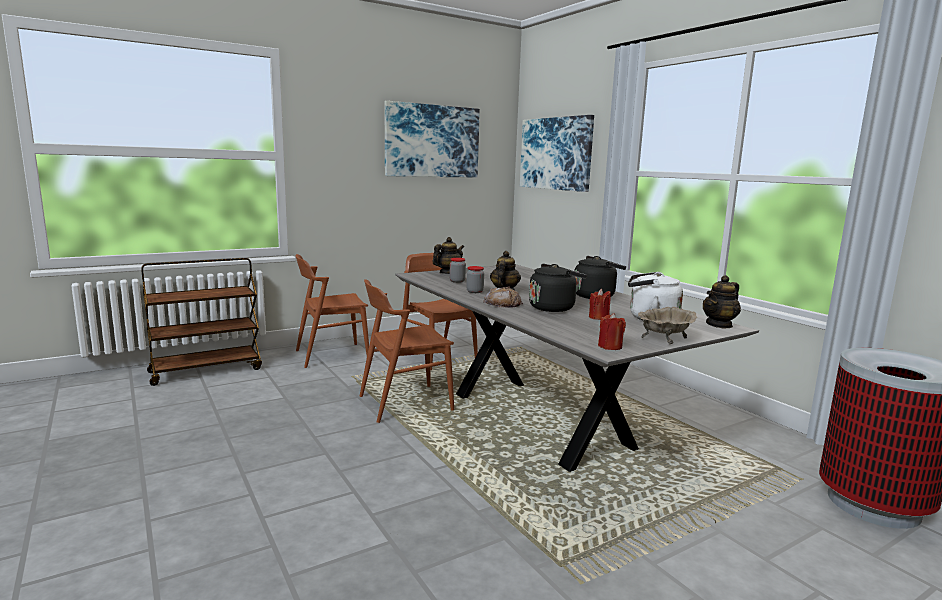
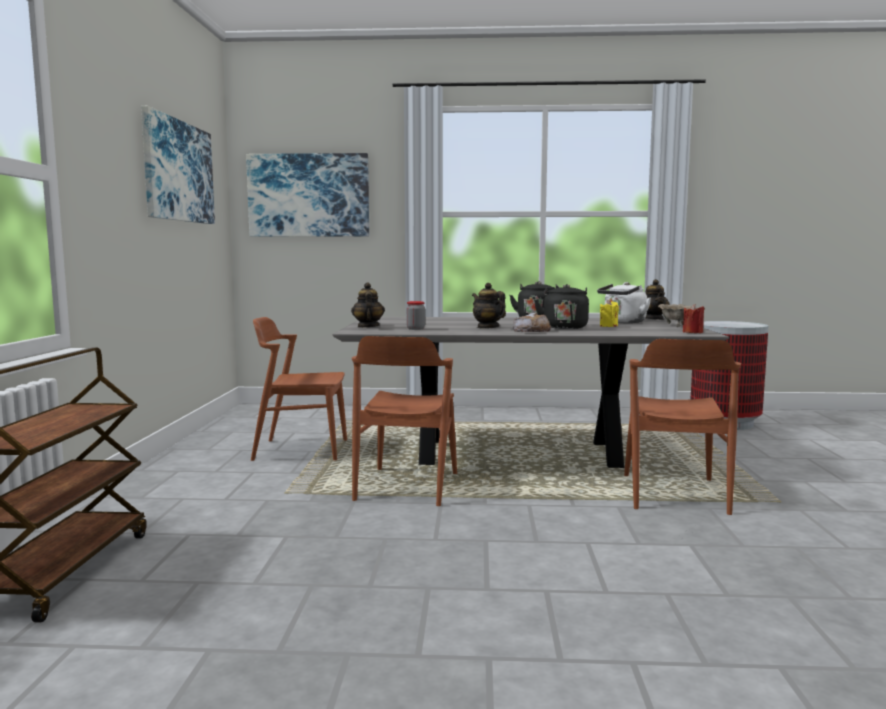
camera: 55 degrees left, 5 degrees down
(331, 355) = (184, 490): brown chair -> brown chair (674, 493)
(474, 292) = (472, 330): jar -> none
(598, 317) = (608, 326): red candle -> yellow candle

